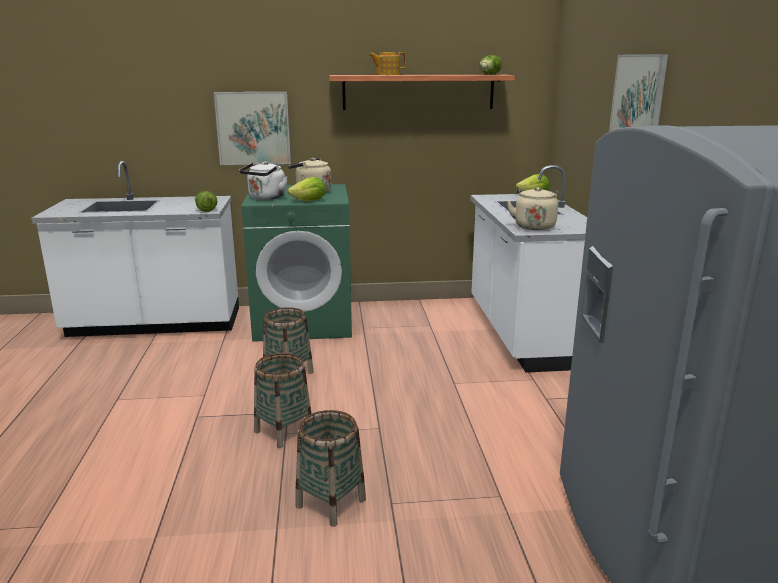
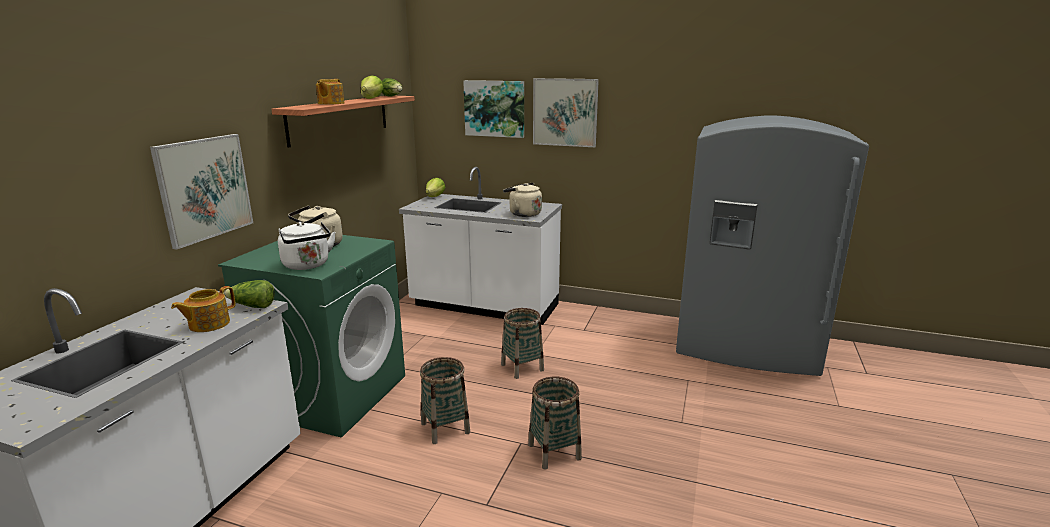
camera: 65 degrees left, 0 degrees up
(173, 209) = (208, 324): none -> teapot
(309, 201) = (360, 251): lettuce -> lettuce (372, 98)
(331, 503) = (672, 448): basket -> basket (522, 367)
(594, 95) = (494, 108): none -> picture

